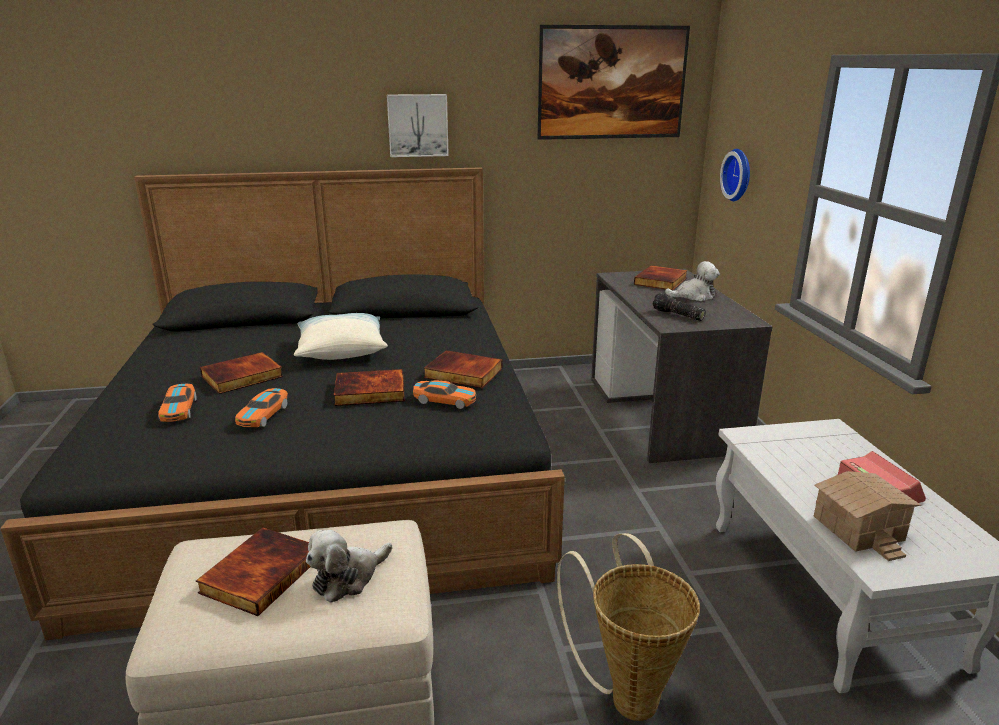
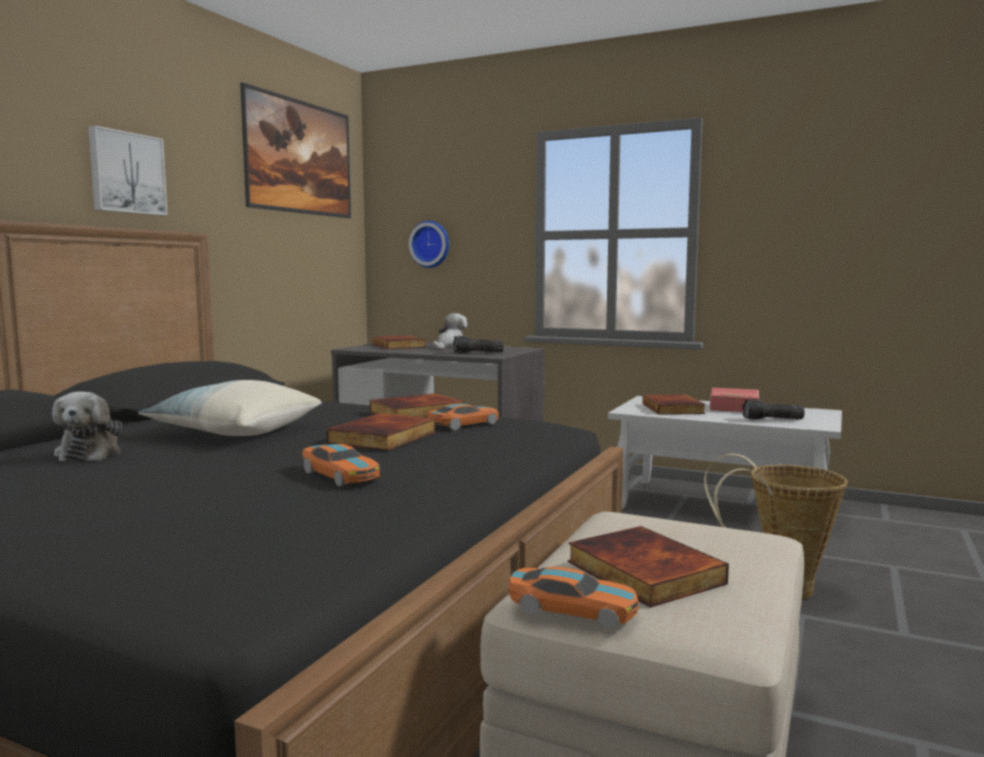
camera: 55 degrees left, 15 degrees down
(179, 409) = (211, 506): toy car -> toy car (572, 609)
(242, 377) = (190, 470): book -> book (674, 409)
(348, 578) = (691, 540): plush toy -> plush toy (90, 453)
(859, 528) = (772, 419): toy house -> flashlight

